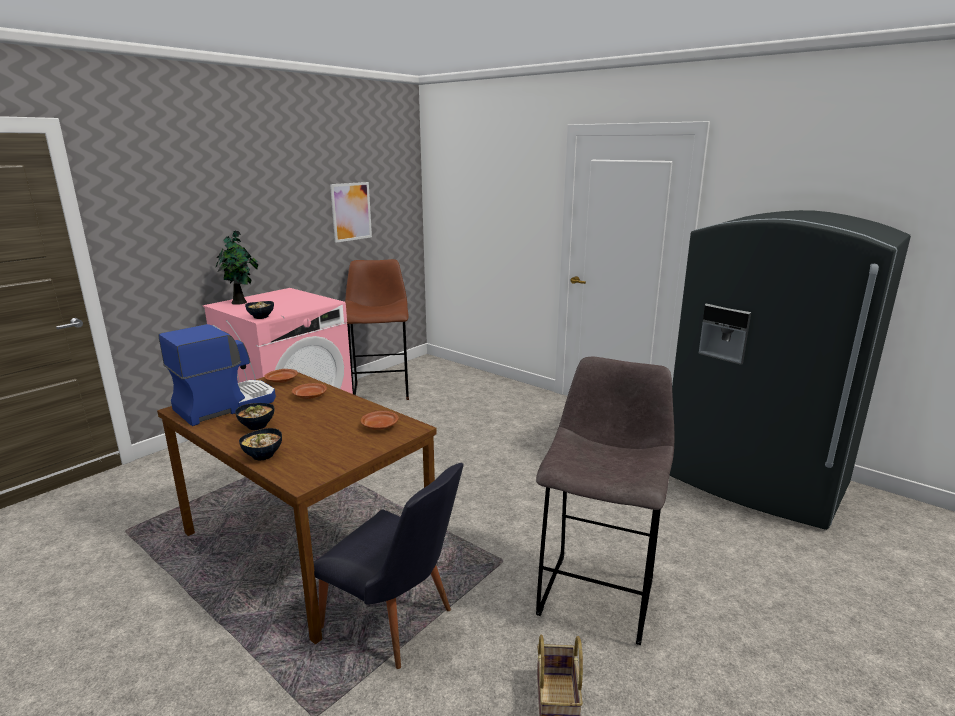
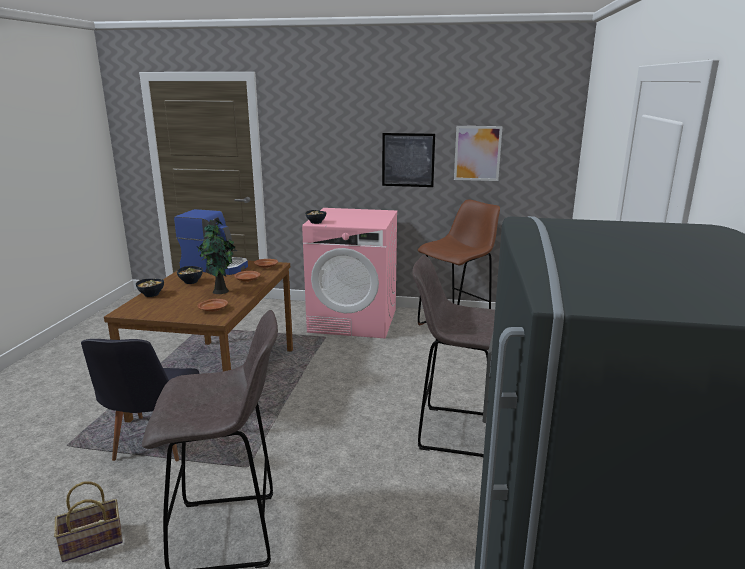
camera: 60 degrees right, 0 degrees up
(240, 302) = (341, 211): potted plant -> potted plant (221, 292)
(289, 227) = (408, 160): none -> picture
(540, 445) = (455, 431): none -> grey stool

